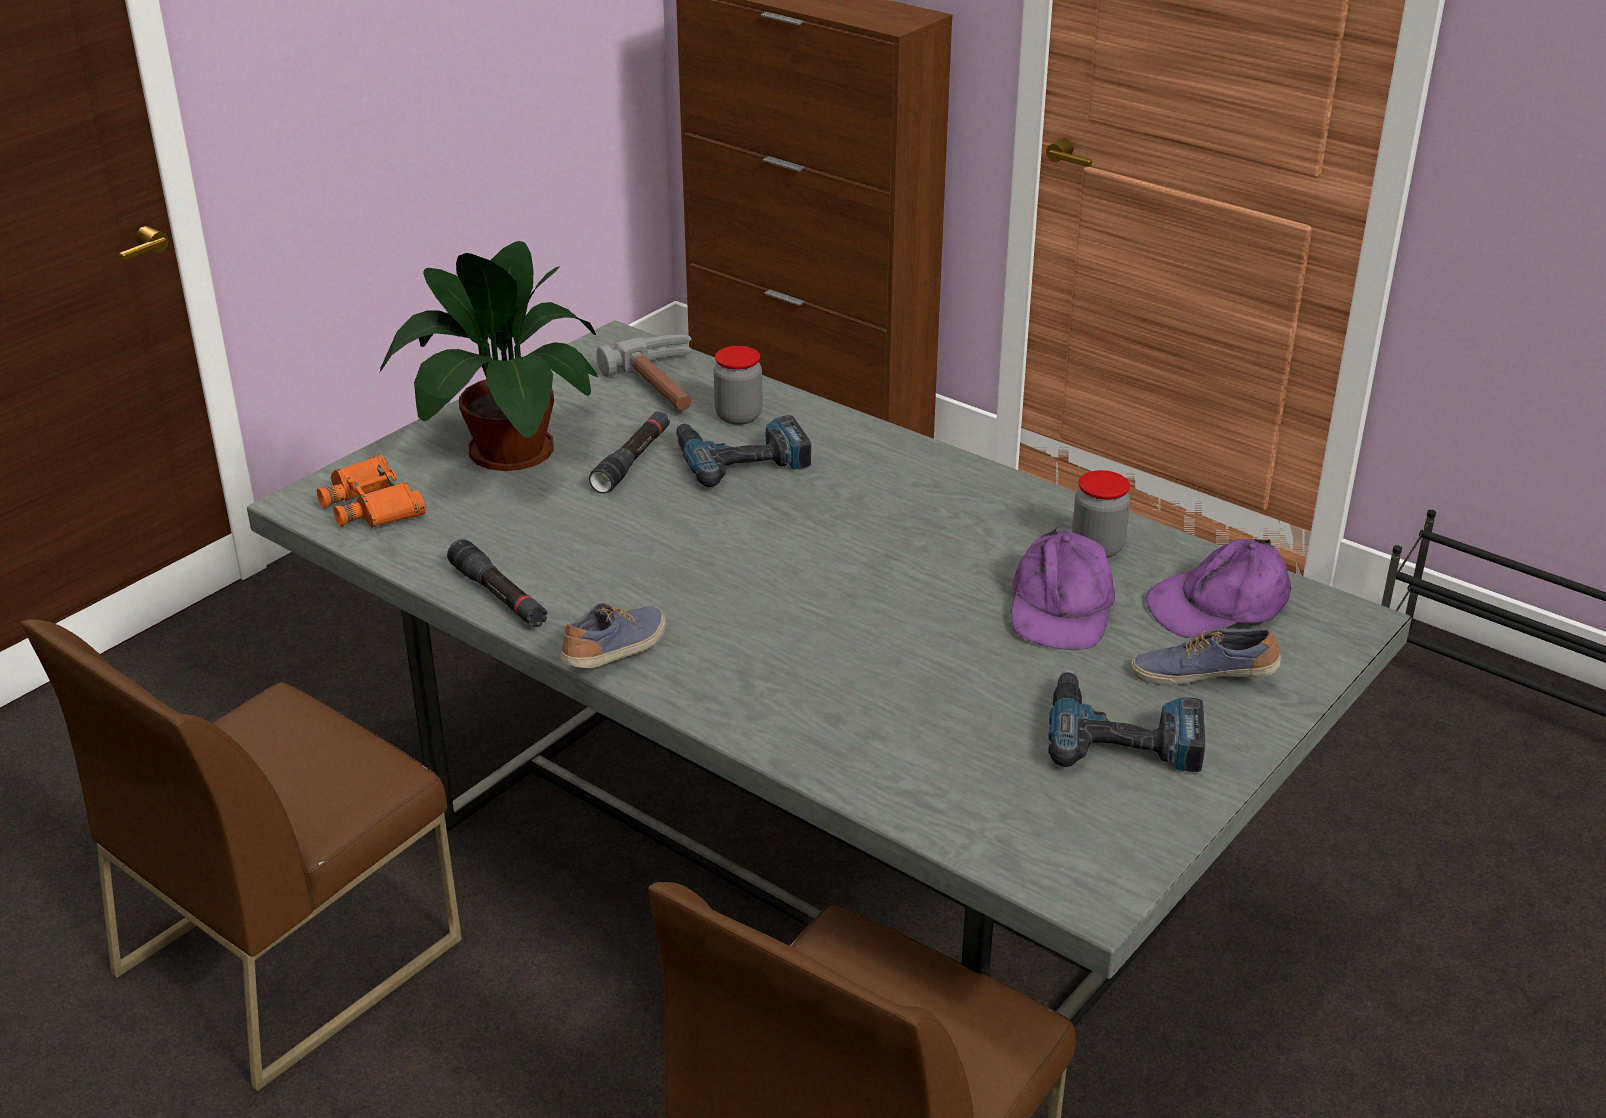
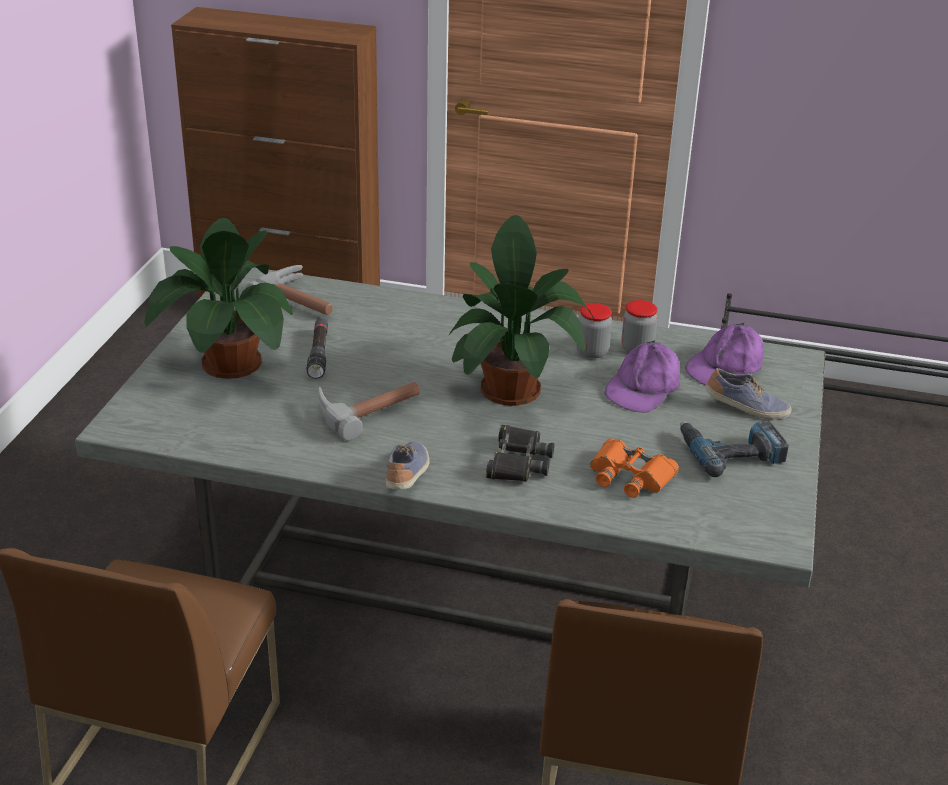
camera: 25 degrees left, 0 degrees up
(372, 504) = (166, 419): orange binoculars -> orange binoculars (630, 476)
(499, 596) = (303, 458): black flashlight -> none
(635, 549) = (367, 409): none -> hammer
(738, 416) = (364, 311): jar -> jar (592, 352)
(741, 457) = (386, 337): power drill -> none
(785, 671) = (518, 462): none -> black binoculars
(865, 562) = (513, 386): none -> potted plant
(1060, 607) = (643, 387): purple cap -> purple cap turned 45 degrees clockwise
(1202, 675) = (746, 408): shoe -> shoe turned 150 degrees counterclockwise

